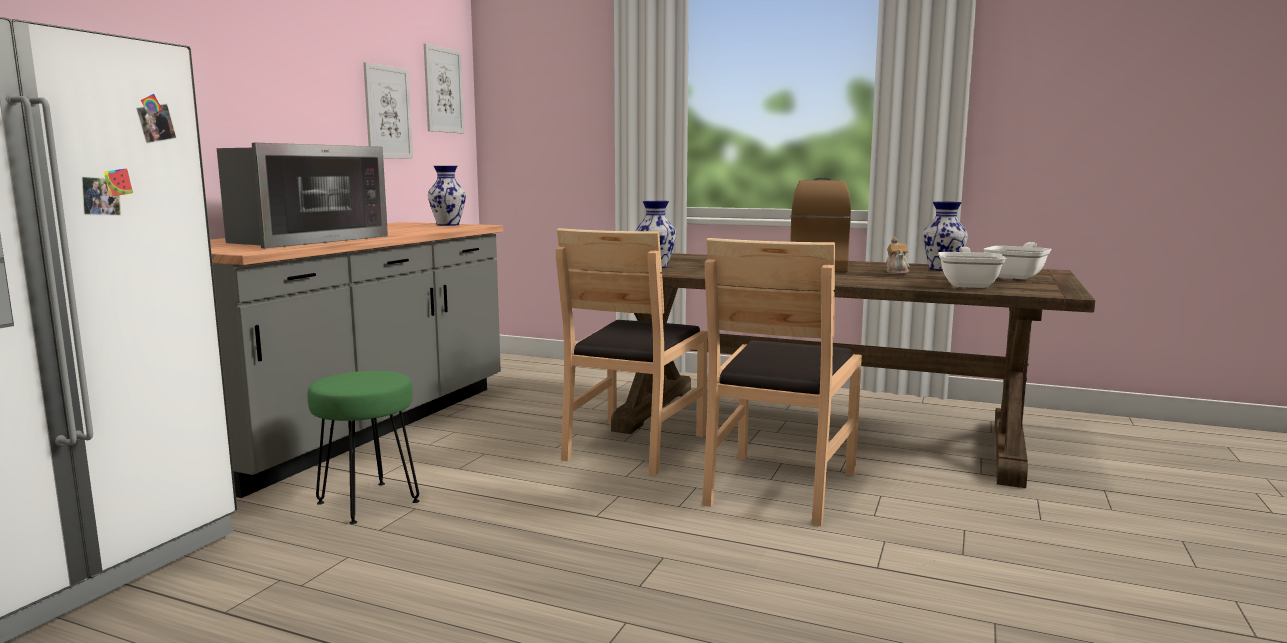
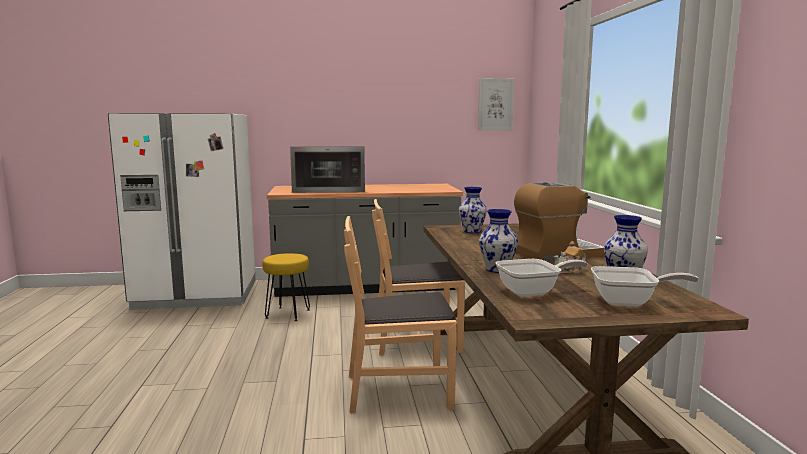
camera: 60 degrees right, 0 degrees up
(369, 502) = (288, 314): green stool -> yellow stool
(388, 112) = (444, 121): picture -> none
(448, 225) = (442, 188): vase -> vase (497, 270)

